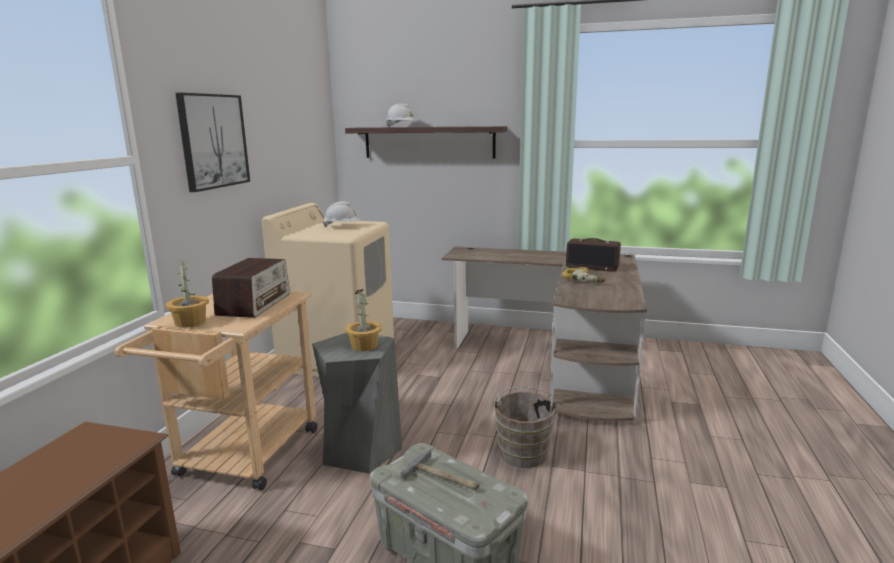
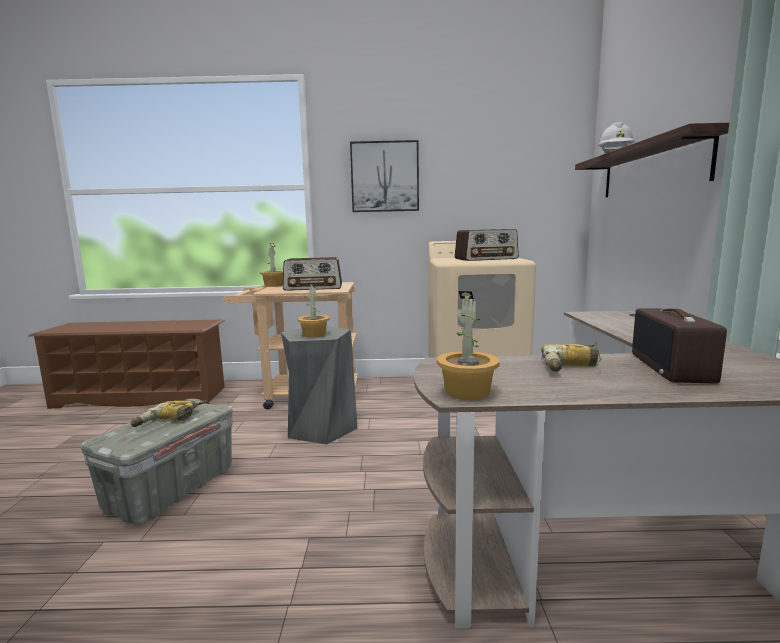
camera: 75 degrees right, 5 degrees down
(342, 226) = (486, 259): white hard hat -> radio
(444, 477) = (170, 419): hammer -> power drill
(523, 451) = (337, 512): brown bucket -> none
(625, 302) = (467, 392): none -> potted plant

